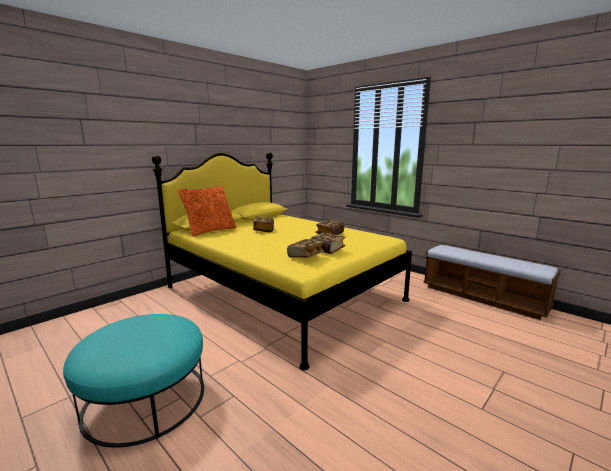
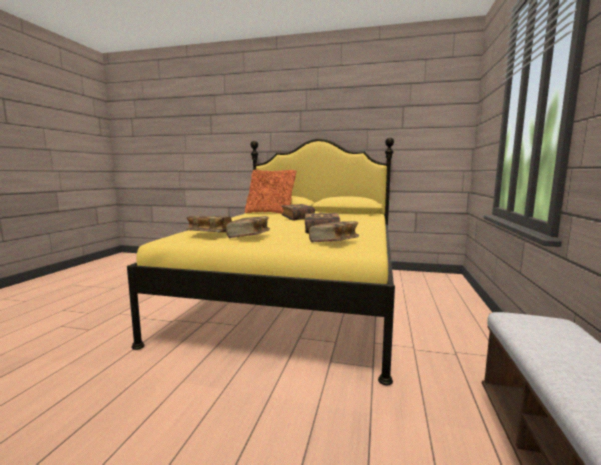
camera: 60 degrees right, 5 degrees down
(145, 399) = (87, 304): turquoise ottoman -> none
(366, 238) = (334, 242): none -> book

